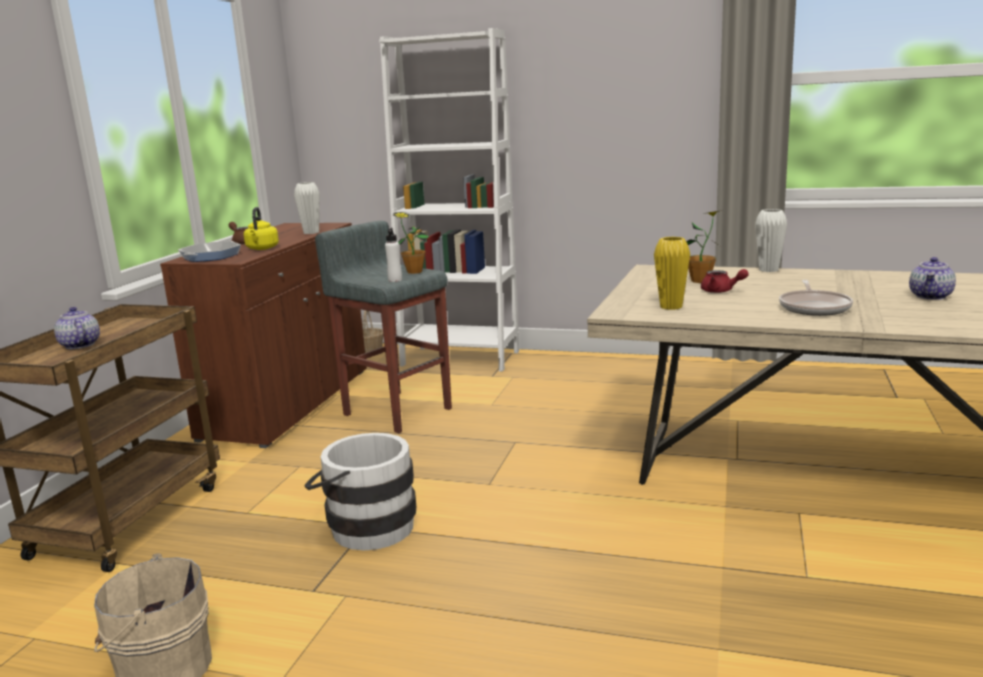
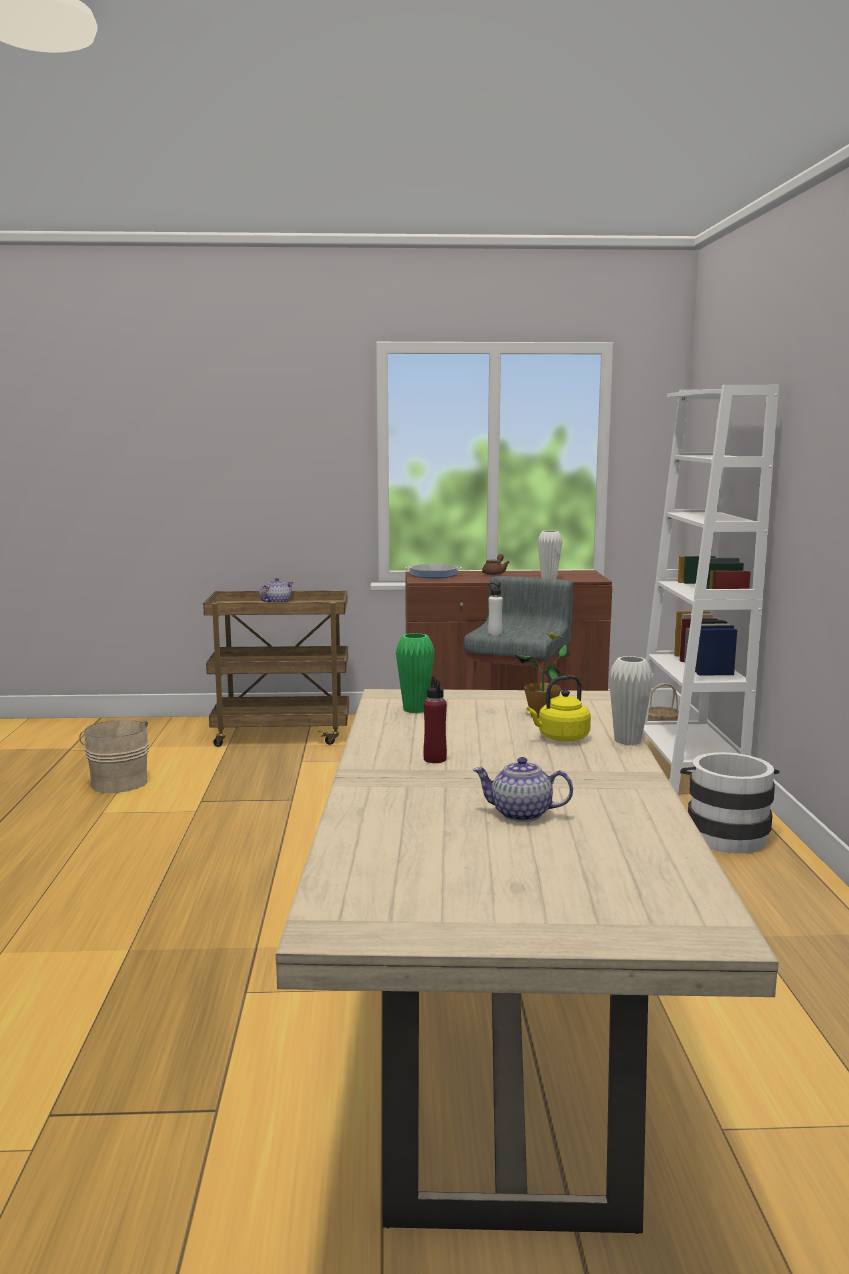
camera: 70 degrees right, 5 degrees down
(262, 248) = (469, 579): yellow kettle -> yellow kettle (561, 738)
(365, 527) = (291, 799): white bucket -> white bucket (725, 834)
(414, 272) = (532, 635): potted plant -> none
(671, 307) = (415, 710): yellow vase -> green vase
(721, 291) = (494, 724): red teapot -> none
(814, 307) = (435, 759): frying pan -> red bottle

